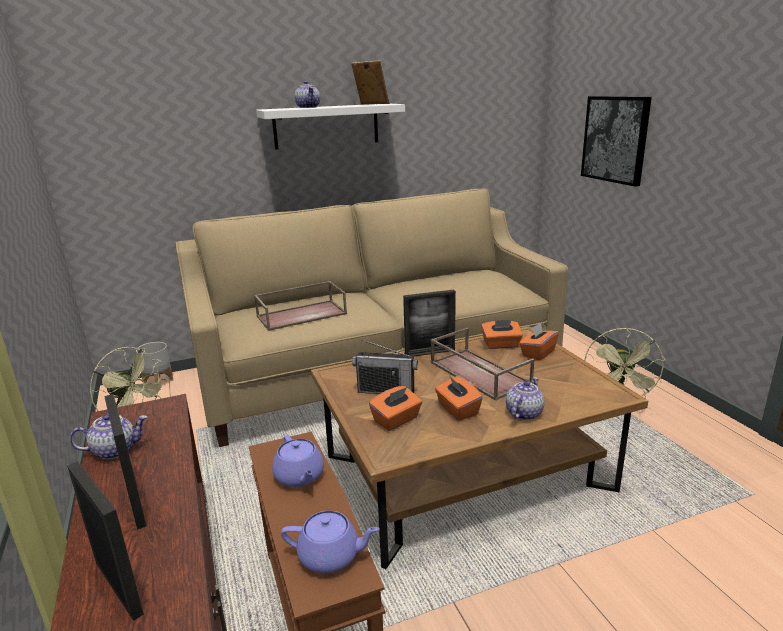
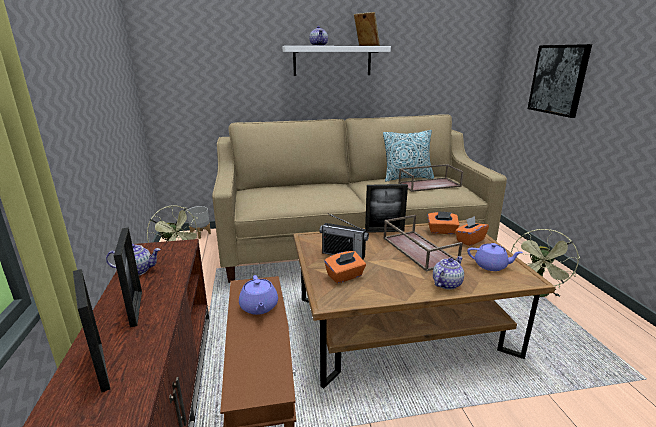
camera: 10 degrees right, 0 degrees up
(302, 314) = (297, 194): brown tray -> brown tray (429, 184)
(331, 556) = (262, 369): purple teapot -> purple teapot (491, 266)
(441, 276) = (407, 178): none -> pillow
(457, 410) = (394, 274): orange tissue box -> none

